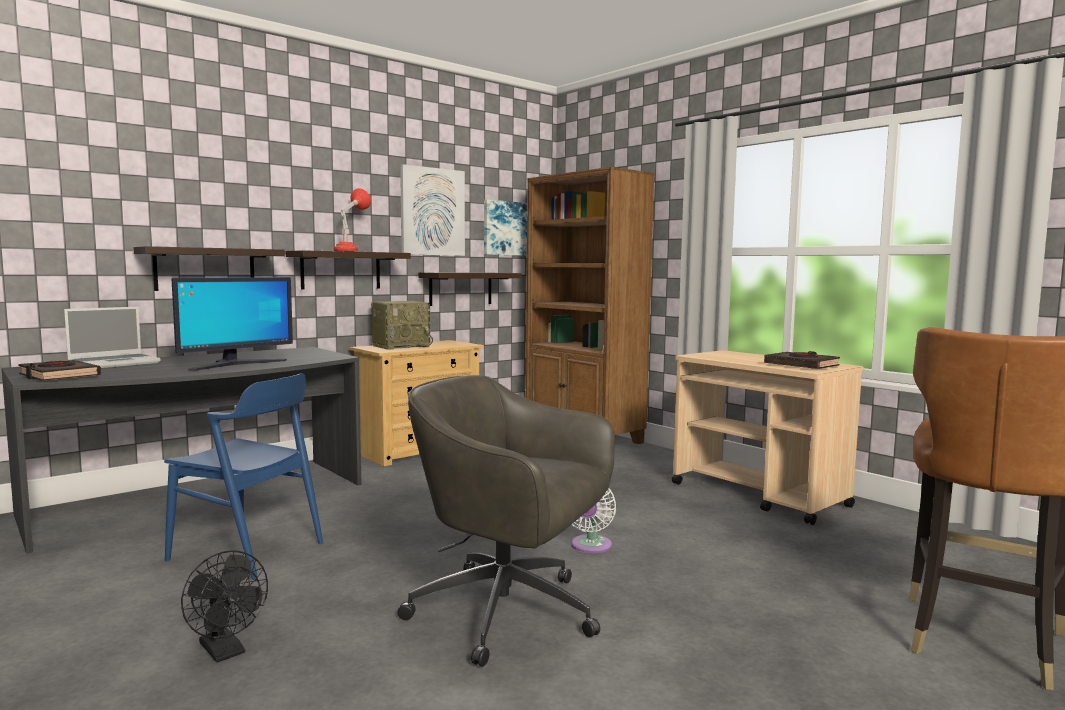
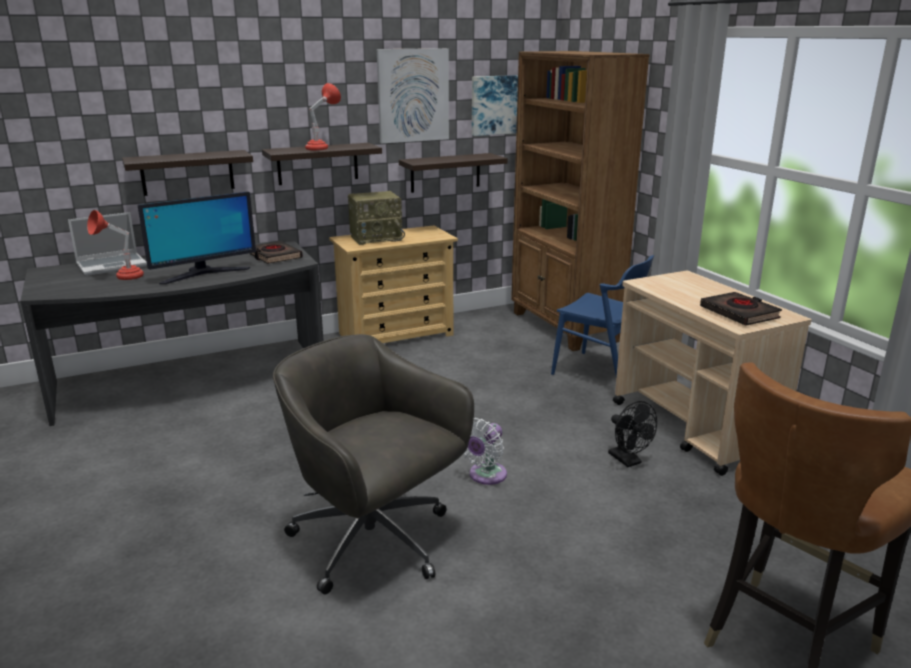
camera: 15 degrees right, 15 degrees up
(59, 376) = (60, 287): black book -> black book (275, 256)
(135, 369) = (122, 277): none -> red table lamp
(226, 652) = (150, 547): black fan -> black fan (628, 461)
(247, 551) = (203, 444): blue chair -> blue chair (601, 372)

